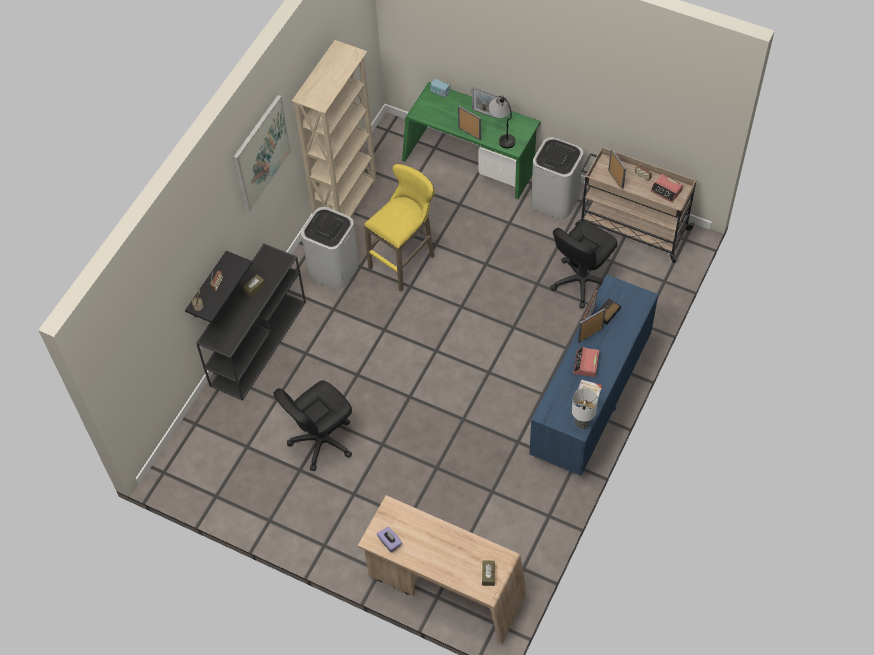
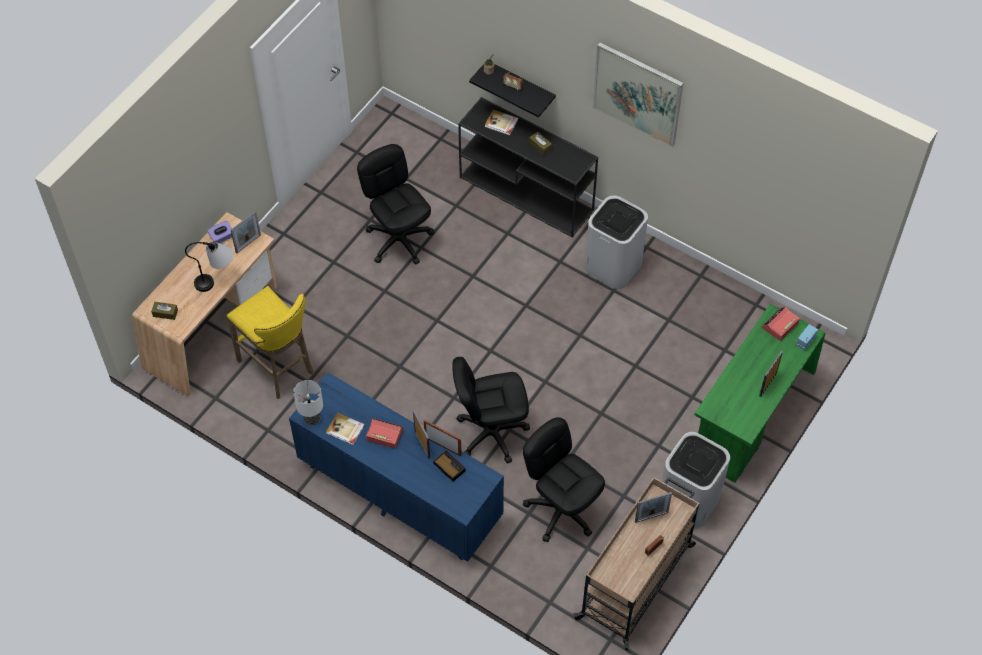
camera: 95 degrees right, 0 degrees up
(229, 322) = (501, 123): none -> book
(347, 204) = (703, 285): beige bookcase -> none
(404, 260) = (616, 333): yellow stool -> yellow stool (278, 368)
(469, 133) = (736, 365): picture frame -> picture frame (248, 243)
(502, 133) = (733, 400): table lamp -> table lamp (217, 281)
(519, 339) = (491, 433): none -> black office chair
(666, 190) = (628, 572): alarm clock -> alarm clock (779, 325)

